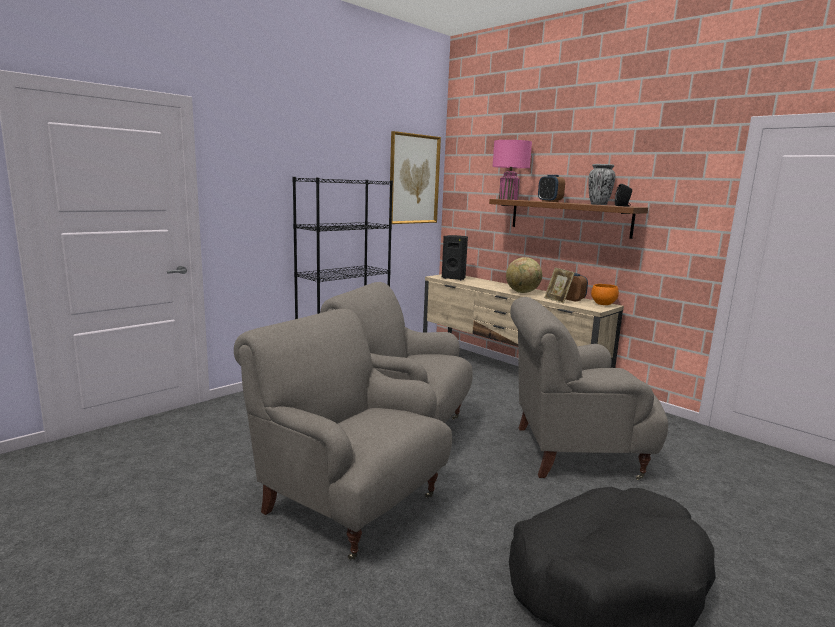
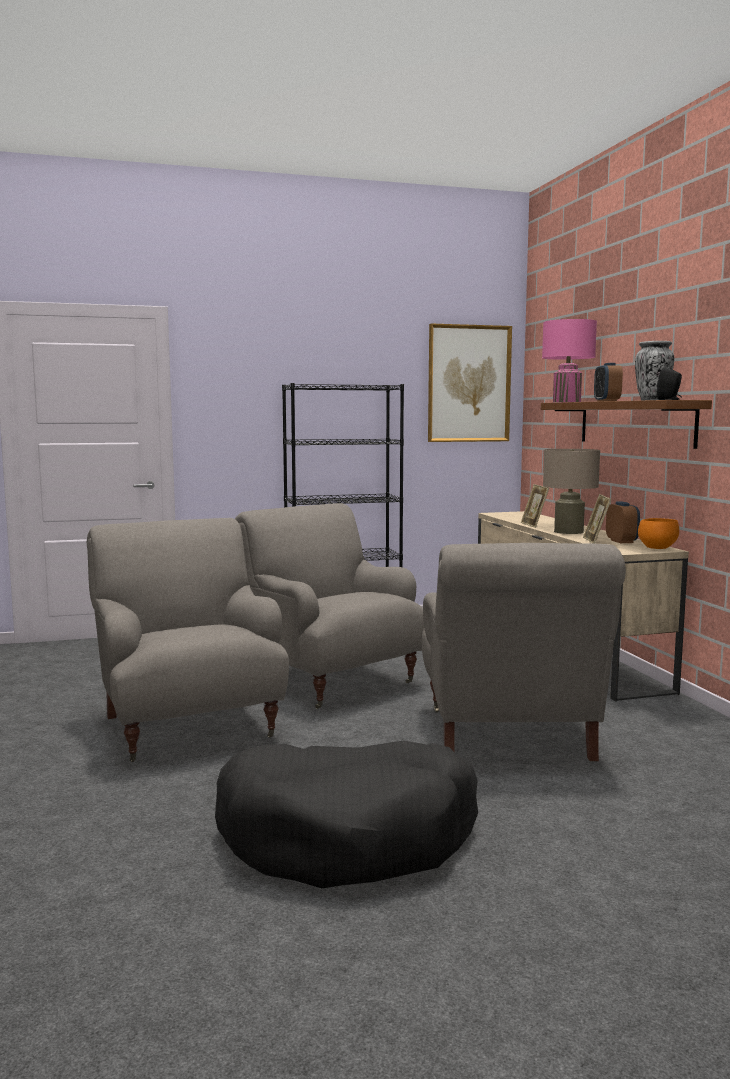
camera: 30 degrees right, 5 degrees down
(454, 278) = (513, 516): black speaker -> none
(488, 287) = (534, 525): none -> picture frame
(522, 292) = (569, 531): globe -> beige table lamp
(572, 452) = (509, 735): grey armchair -> grey armchair turned 120 degrees counterclockwise

